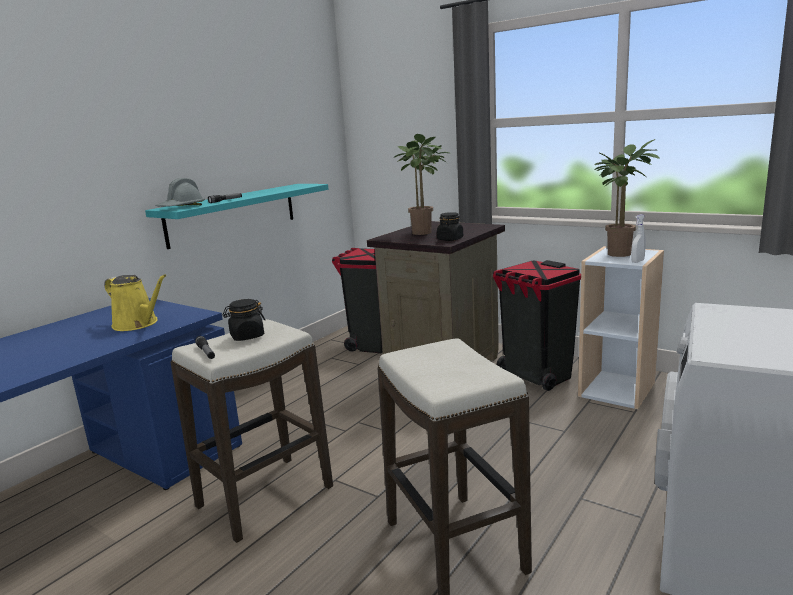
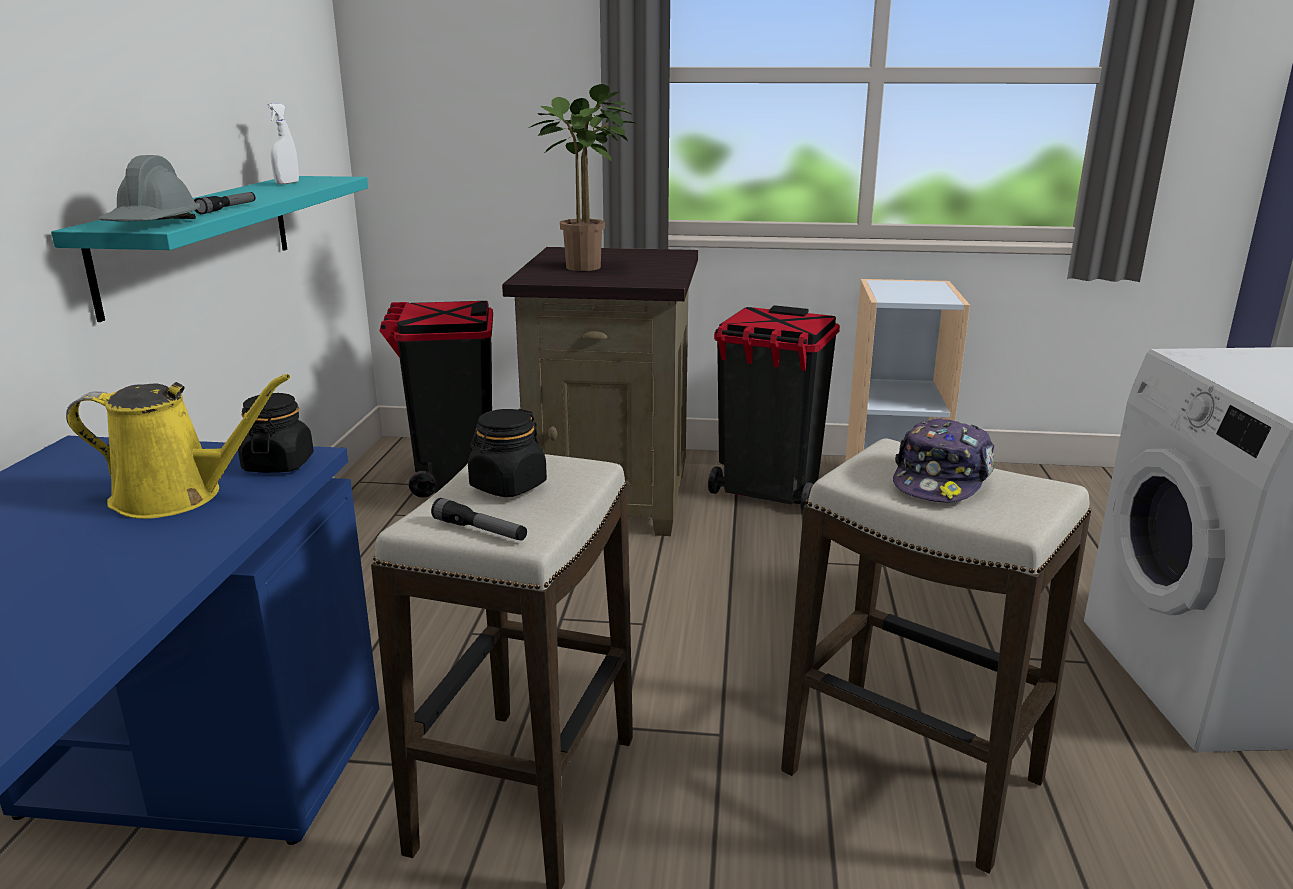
camera: 30 degrees left, 5 degrees up
(445, 363) = (942, 479): none -> cap
(450, 239) = (658, 276): black jar -> black jar (279, 464)
(619, 253) = (902, 288): potted plant -> none
(637, 261) = (947, 298): white spray bottle -> white spray bottle (287, 183)

